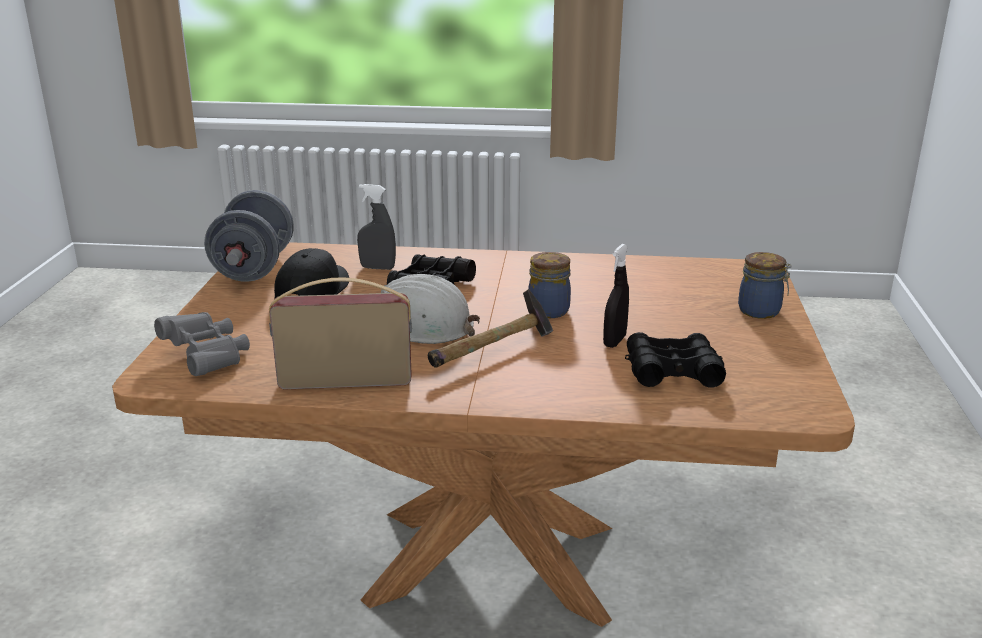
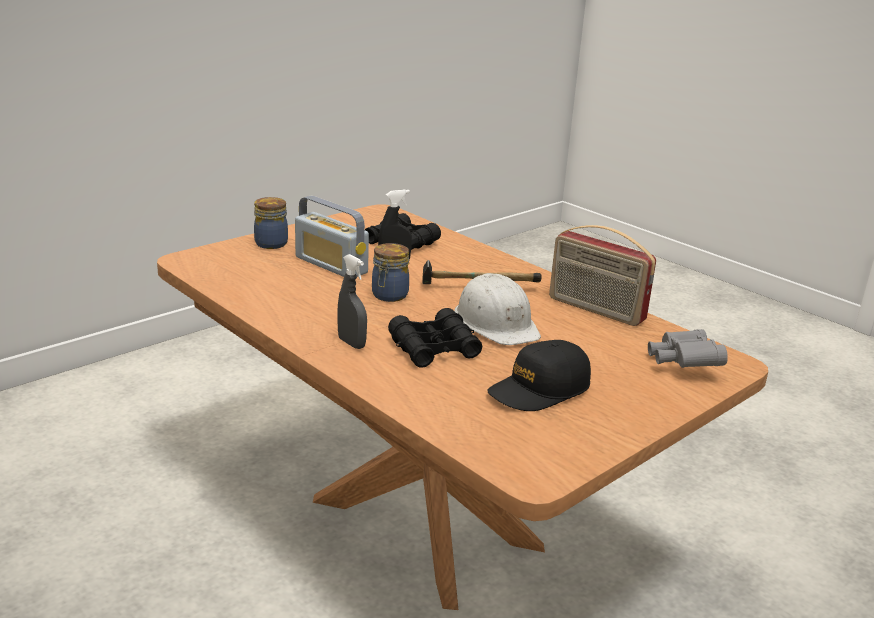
camera: 140 degrees left, 0 degrees up
(254, 268) = (569, 449): grey dumbbell -> none
(377, 268) = (446, 390): grey spray bottle -> grey spray bottle (351, 343)
(658, 315) = (331, 265): none -> radio

